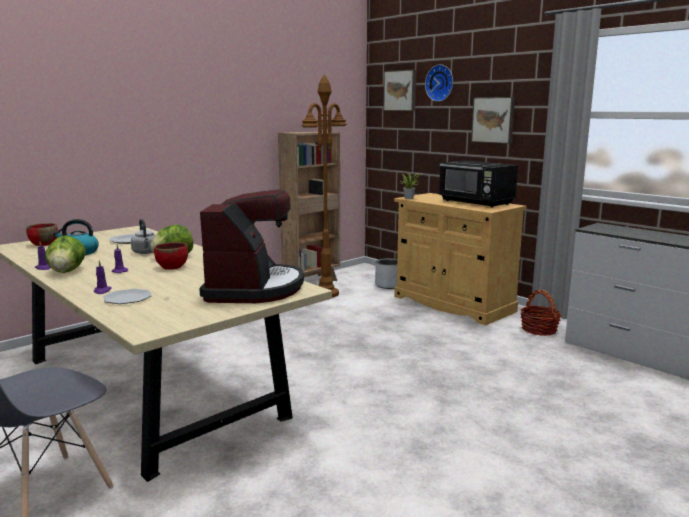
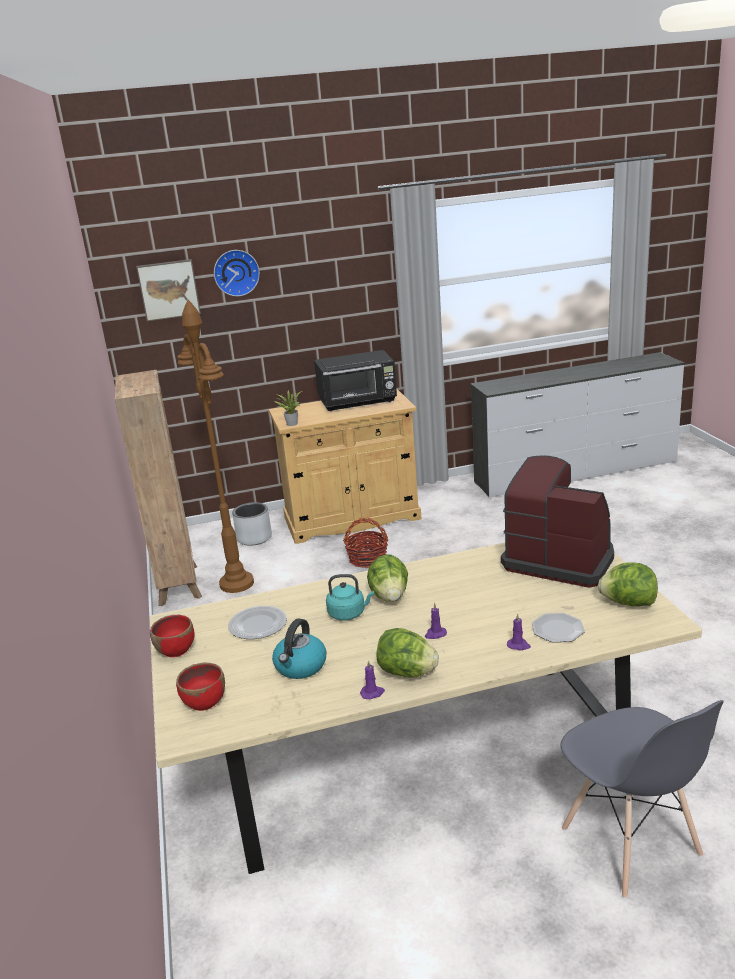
camera: 60 degrees left, 10 degrees up
(146, 252) = (349, 614): grey kettle -> turquoise kettle
(172, 267) = (440, 599): red bowl -> red bowl (176, 650)
(178, 315) = (628, 603): none -> lettuce
(493, 120) = (321, 306): picture -> none
(539, 329) = (453, 499): basket -> basket (367, 559)

